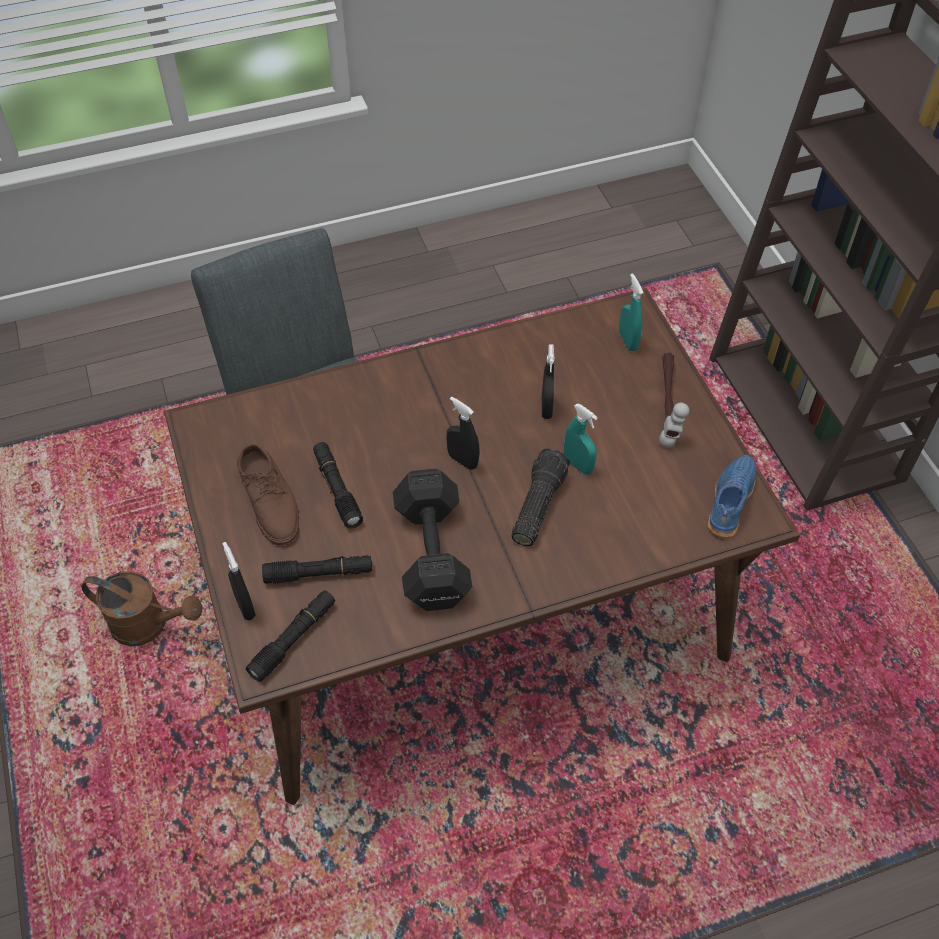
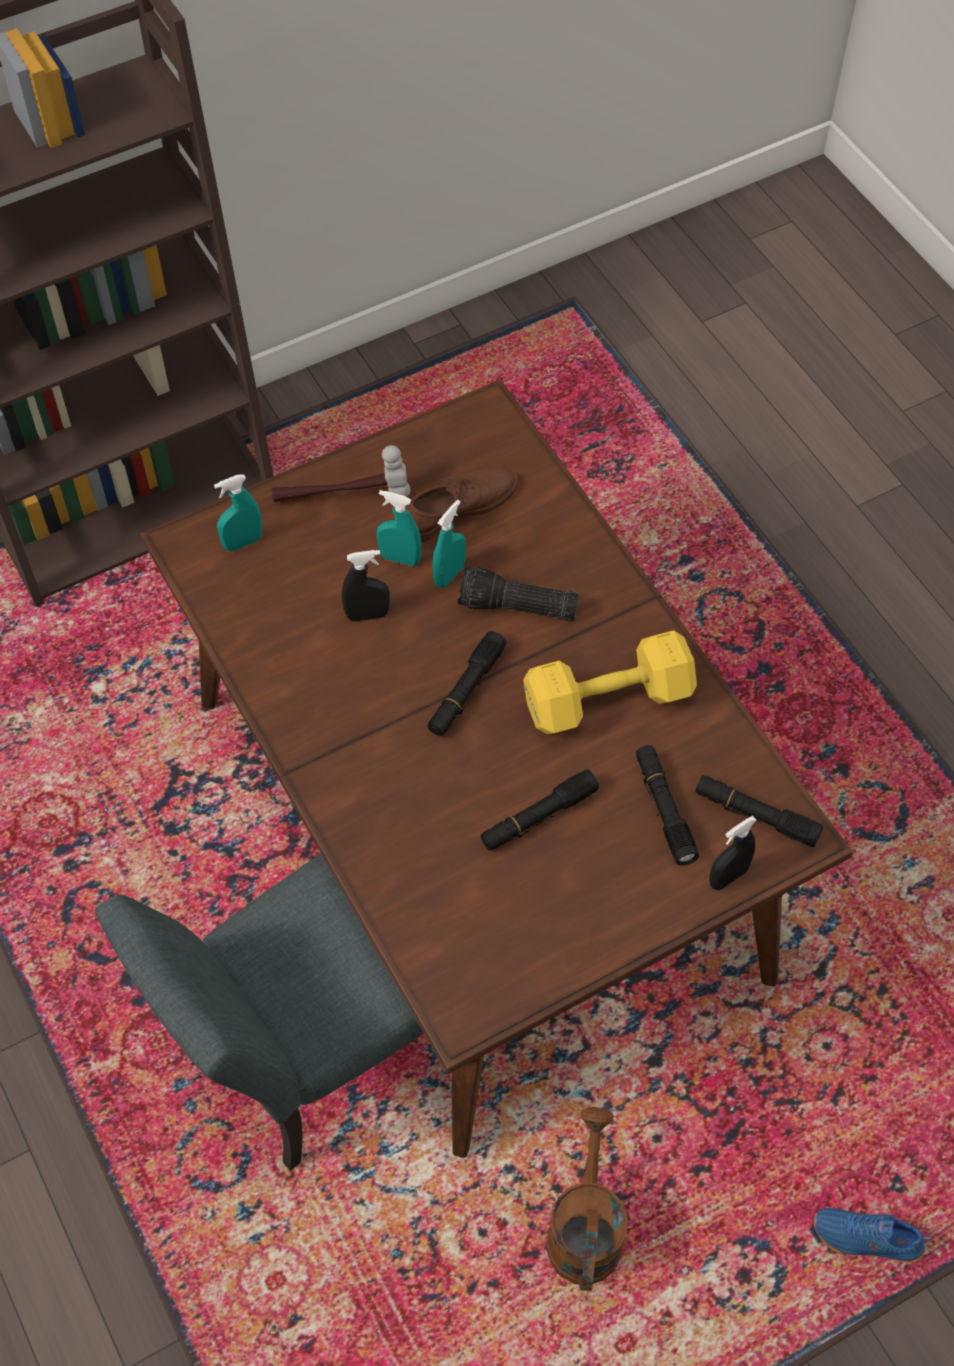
camera: 100 degrees left, 5 degrees up
(270, 500) = (572, 888): brown shoe -> brown shoe (458, 506)
(431, 556) = (611, 700): black dumbbell -> yellow dumbbell
(462, 460) = (466, 690): black spray bottle -> black flashlight
(599, 435) = (400, 558): none -> turquoise spray bottle
(729, 501) = (471, 436): blue shoe -> blue shoe (866, 1240)

